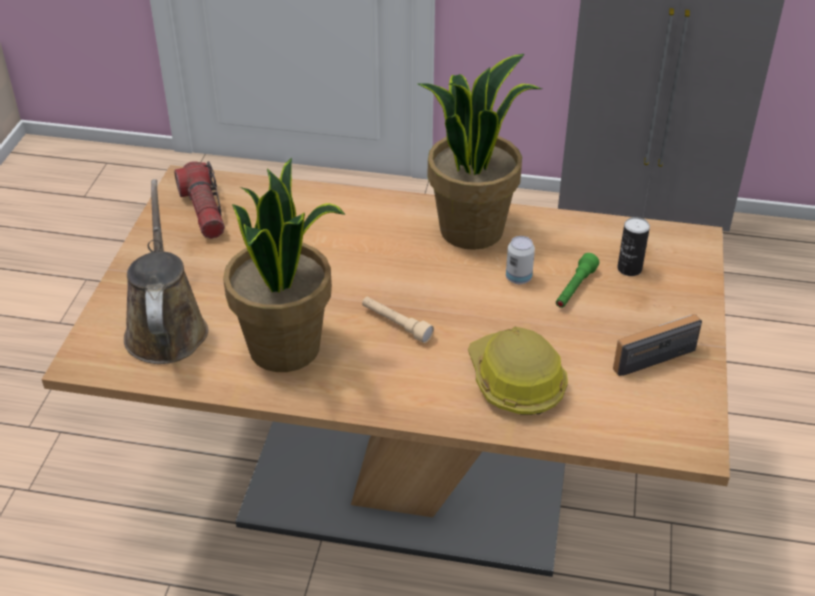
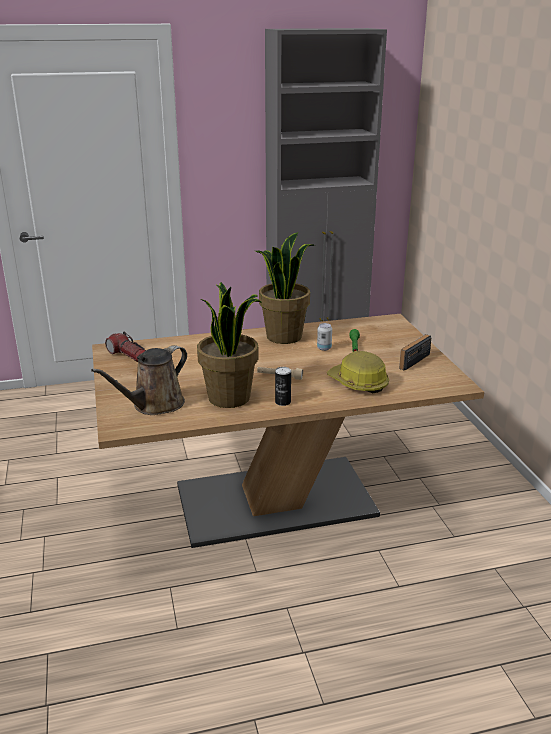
camera: 25 degrees left, 15 degrees down
(166, 328) = (154, 405): brown watering can -> brown watering can turned 105 degrees counterclockwise
(629, 268) = (373, 334): can -> can (283, 402)

